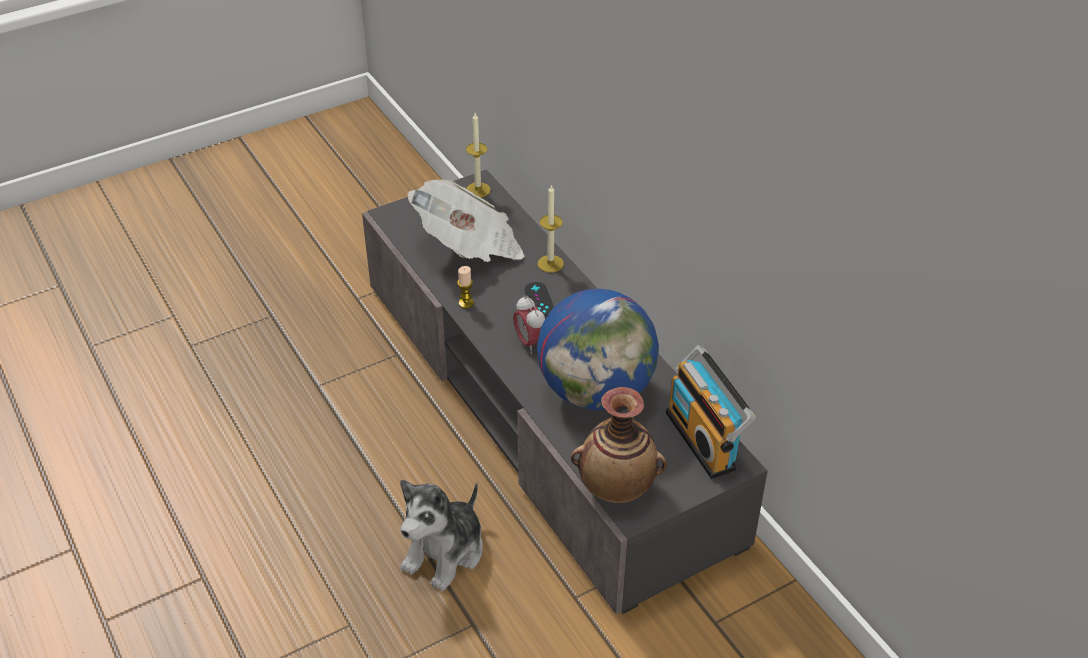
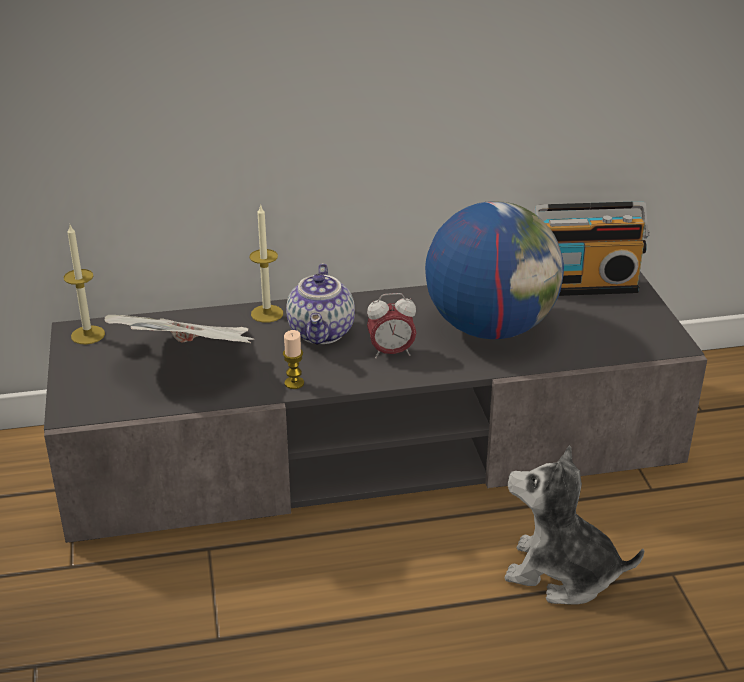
camera: 70 degrees left, 10 degrees down
(445, 552) = (561, 573): plush toy -> plush toy turned 150 degrees clockwise
(539, 299) = (323, 333): black game controller -> teapot
(616, 487) = (634, 345): vase -> none

